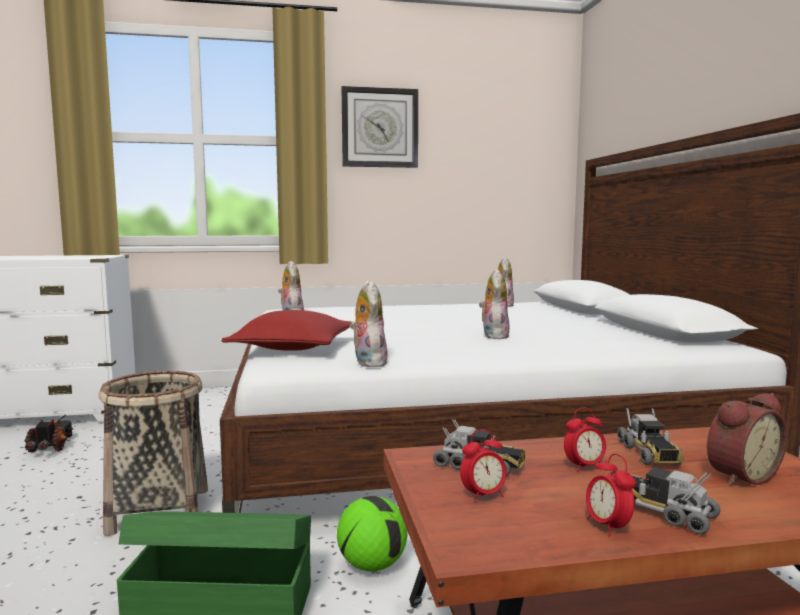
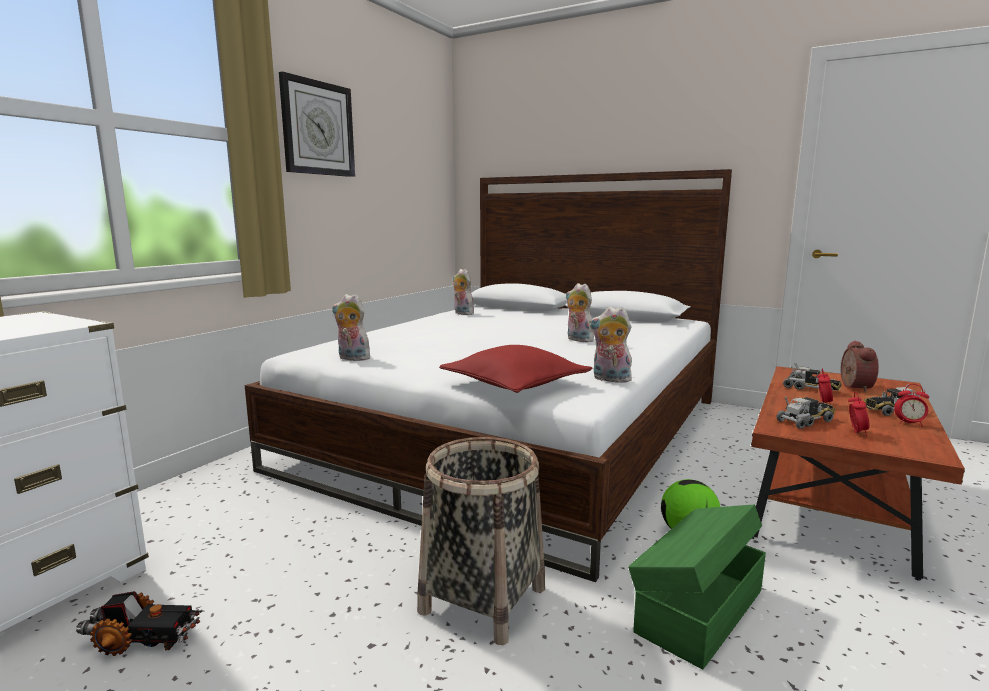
camera: 50 degrees left, 5 degrees up
(52, 446) = (143, 640): toy truck -> toy truck turned 150 degrees clockwise

